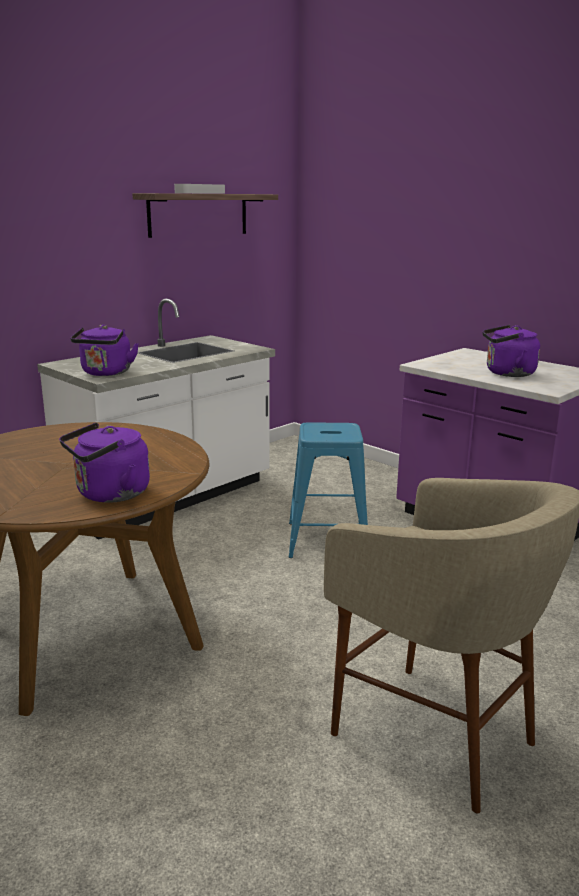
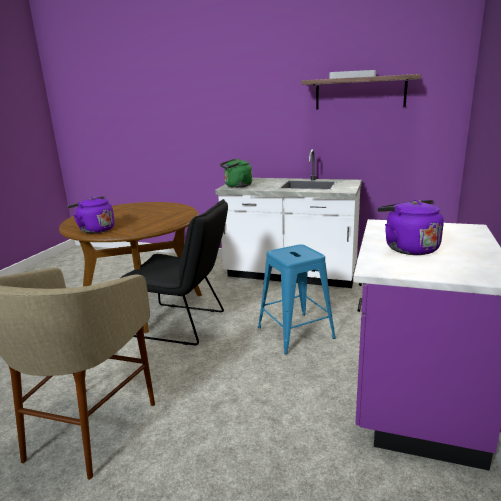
camera: 65 degrees right, 0 degrees up
(106, 373) = (236, 186): purple kettle -> green kettle
(216, 609) = (183, 324): none -> black chair

